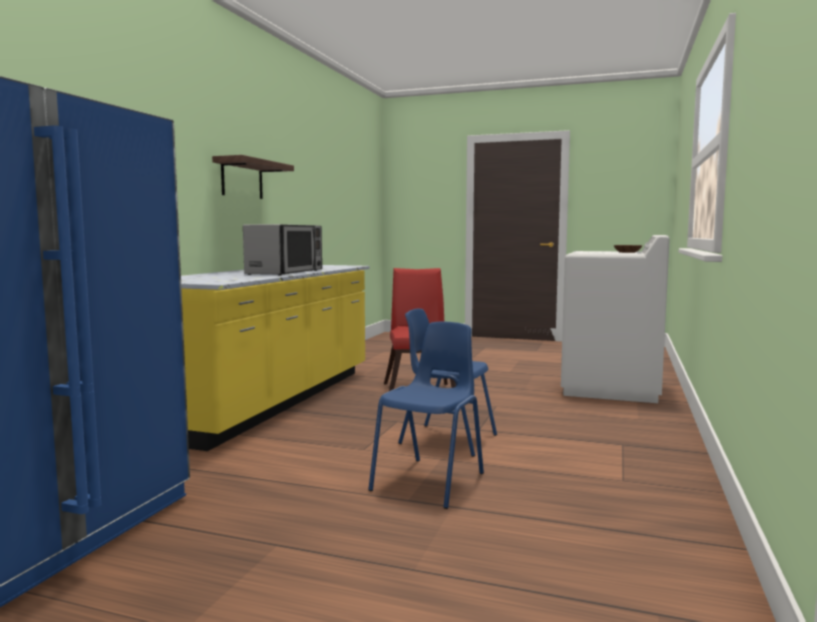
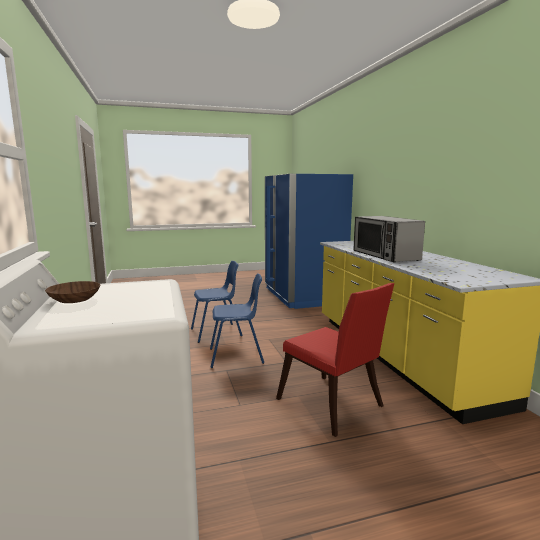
camera: 145 degrees right, 5 degrees up
(242, 179) = (470, 176): shelf -> none
(430, 482) = (217, 333): blue chair -> blue chair turned 105 degrees counterclockwise

